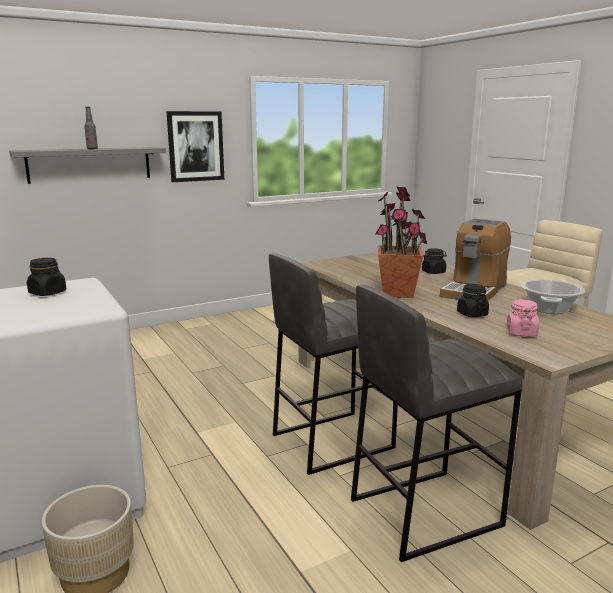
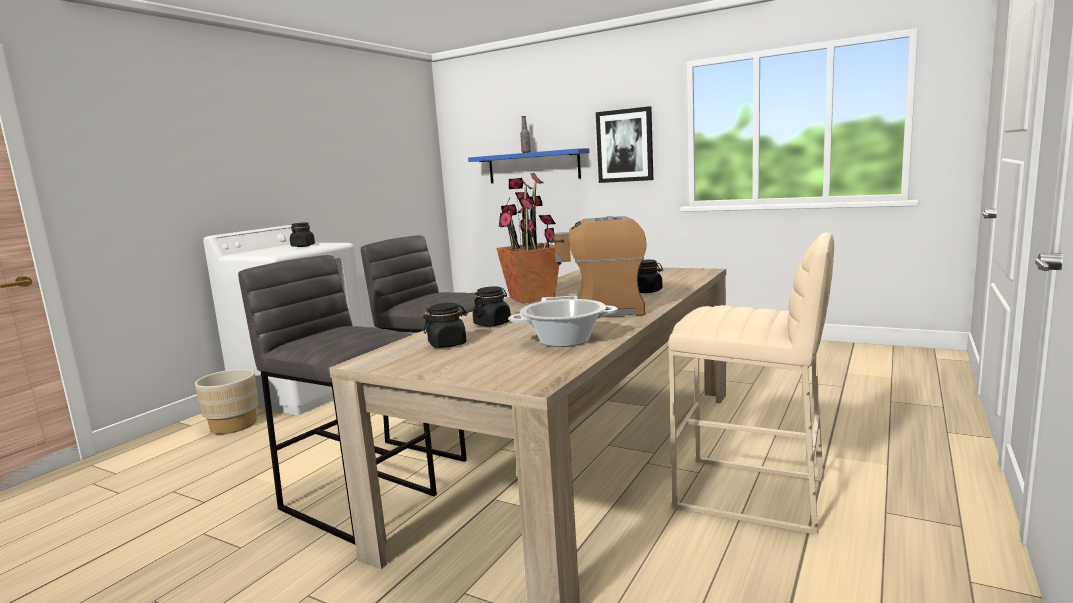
camera: 60 degrees right, 5 degrees down
(89, 164) = (533, 166): grey shelf -> blue shelf
(521, 333) = (447, 344): pink jar -> black jar

